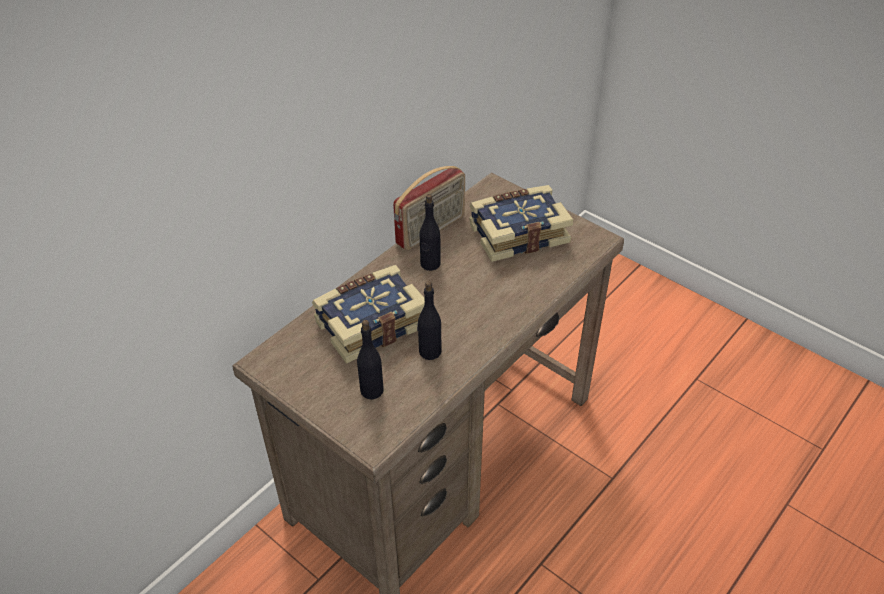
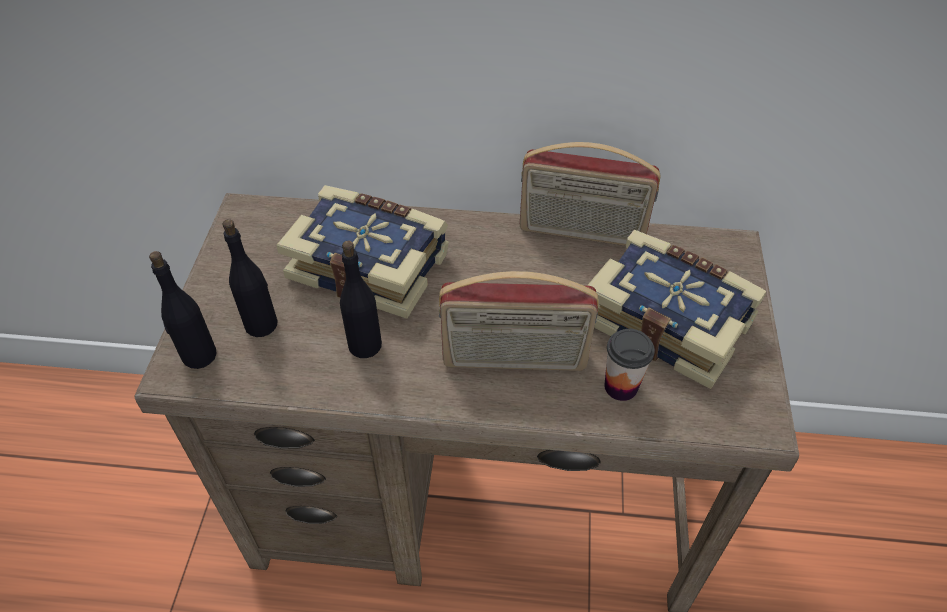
camera: 55 degrees right, 5 degrees up
(430, 264) = (519, 263): black bottle -> black bottle (199, 355)
(493, 299) = (514, 360): none -> radio
(542, 271) = (621, 386): none -> cup

